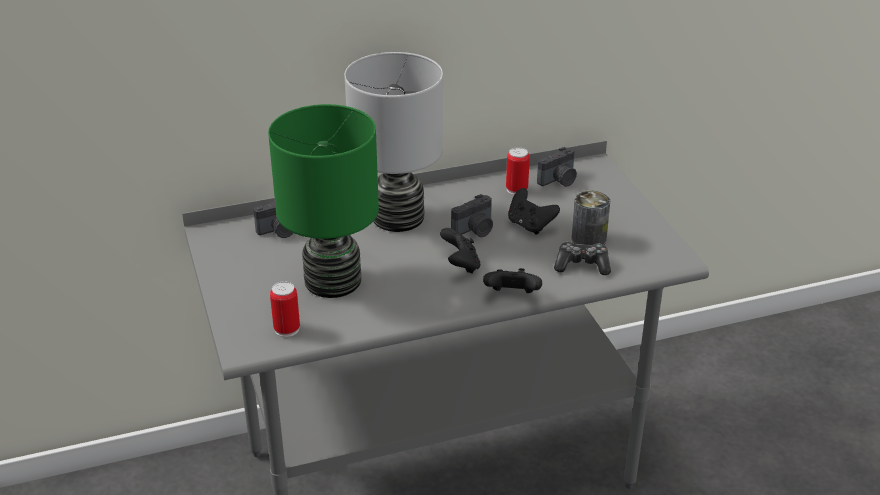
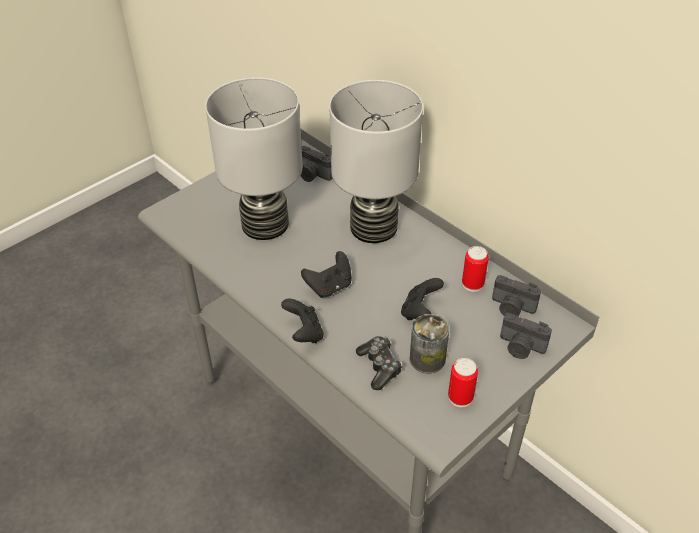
camera: 65 degrees right, 10 degrees up
(287, 329) = (195, 224): can -> can (460, 397)
(332, 281) = (264, 224): green table lamp -> grey table lamp
(475, 230) = (387, 278): camera -> camera (520, 347)

